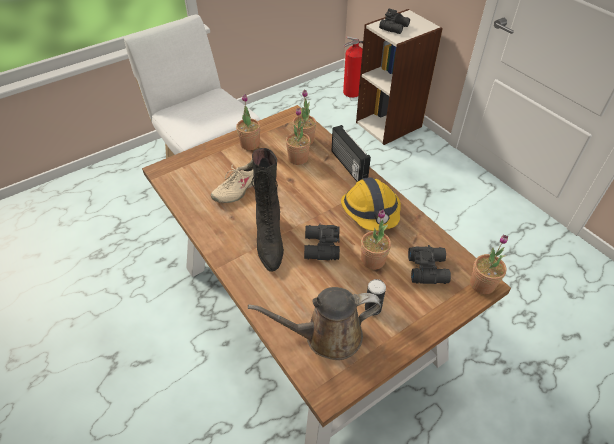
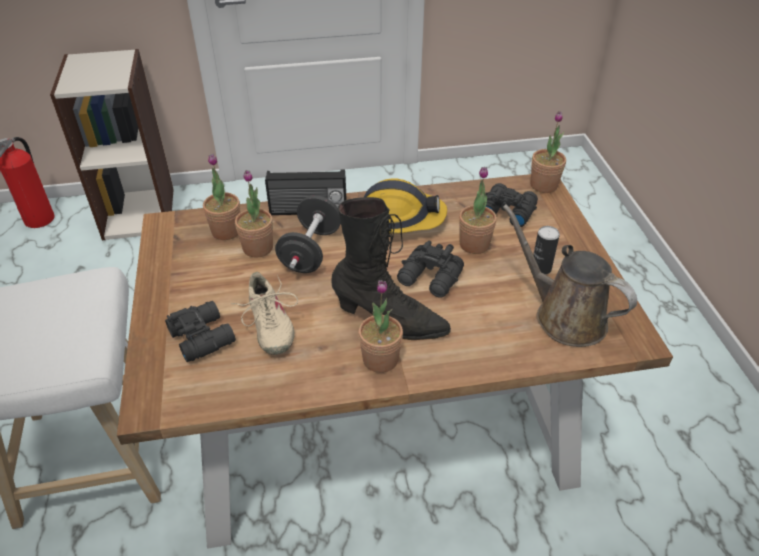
camera: 65 degrees left, 5 degrees down
(250, 144) = (183, 285): potted plant -> potted plant (380, 359)
(310, 181) = (311, 251): none -> black dumbbell
(327, 336) = (564, 316): brown watering can -> brown watering can turned 120 degrees clockwise
(395, 27) = (91, 77): black binoculars -> black binoculars (203, 336)

